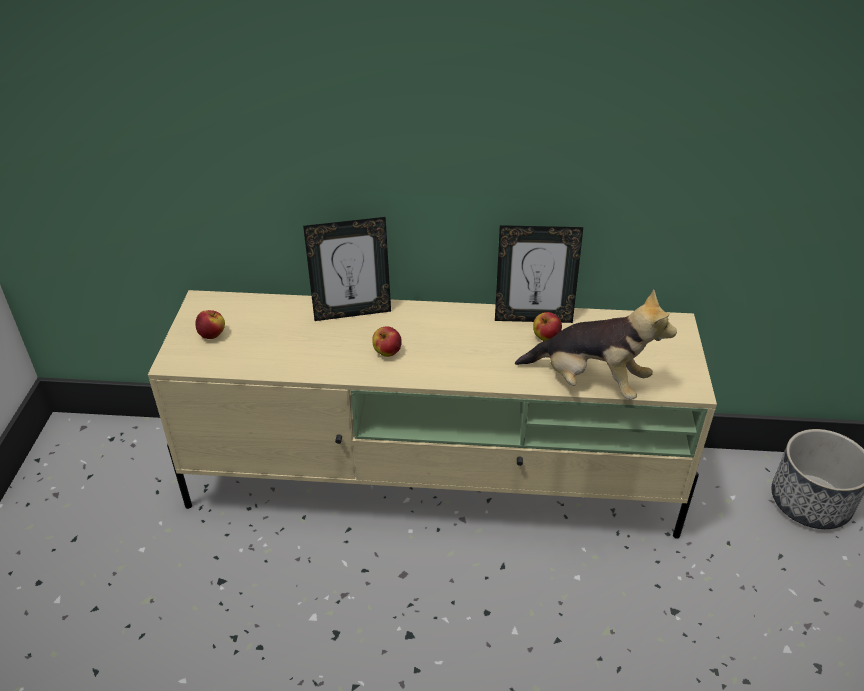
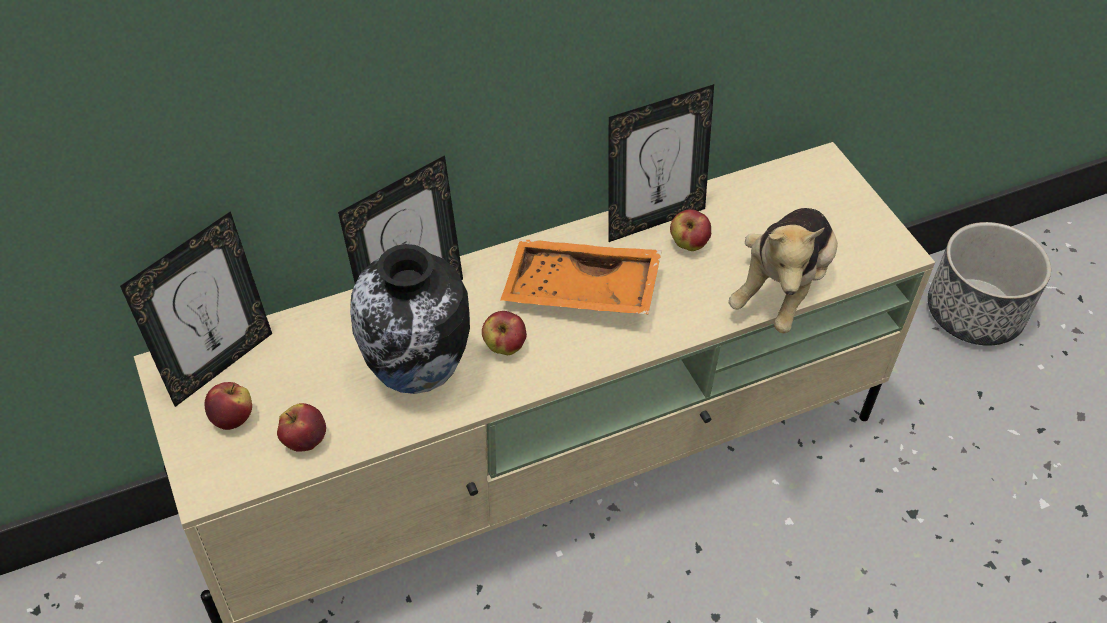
camera: 30 degrees left, 10 degrees up
(226, 307) = (218, 364): none -> picture frame
(240, 359) = (304, 440): none -> apple
(326, 349) = (417, 375): none -> vase
(455, 341) = (580, 292): none -> orange tray
(590, 382) = (781, 288): plush toy -> plush toy turned 120 degrees clockwise

